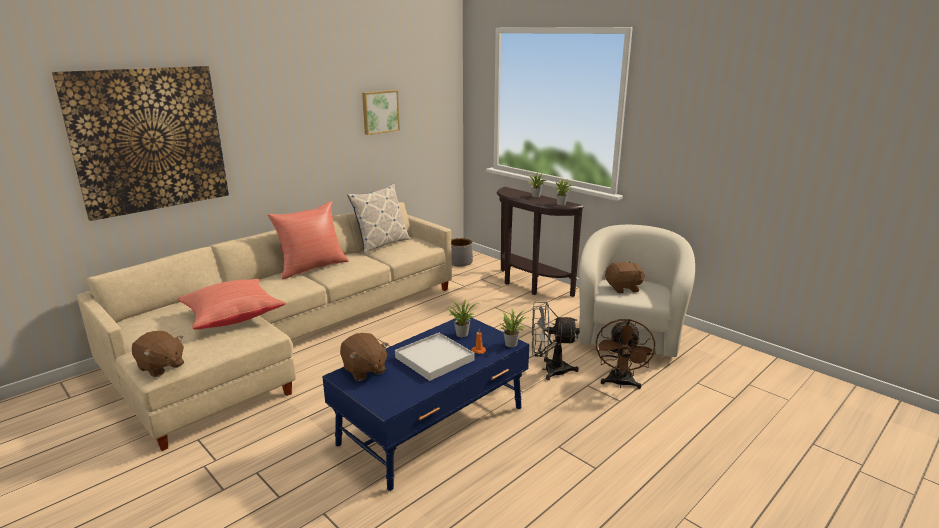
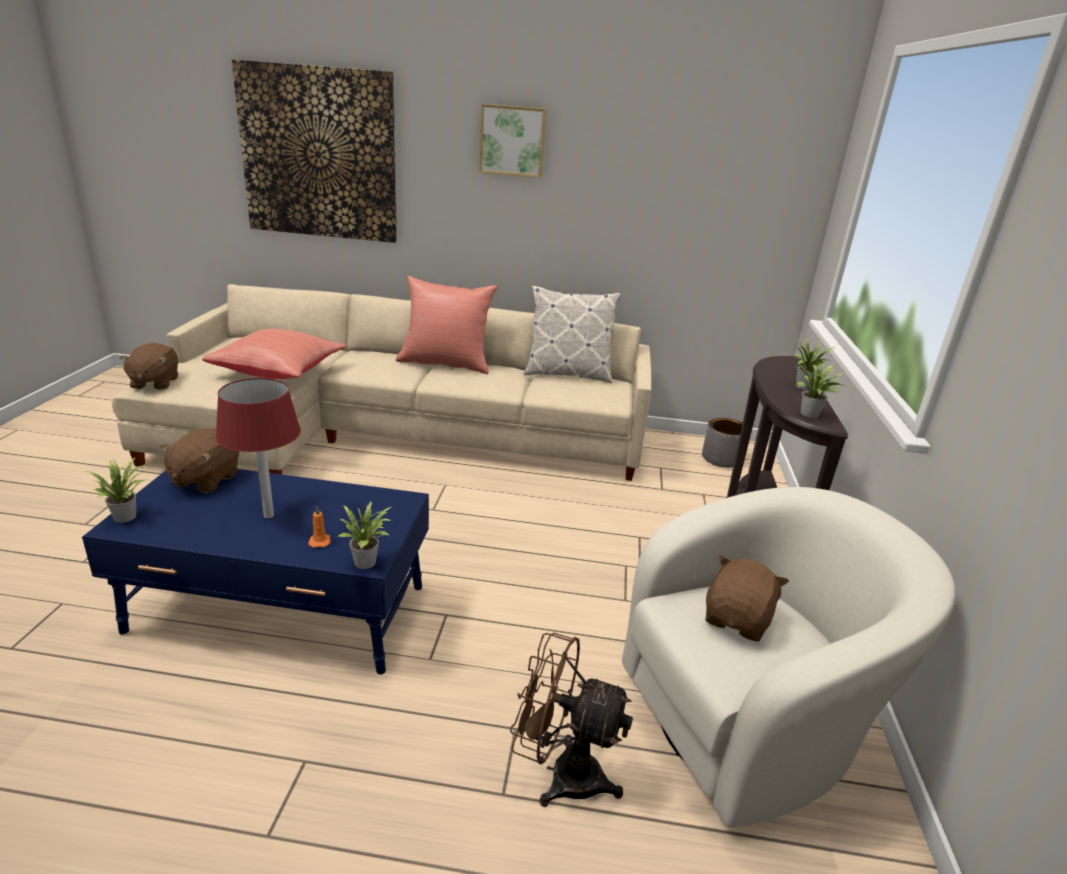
camera: 50 degrees right, 5 degrees up
(380, 112) = (646, 179): picture -> picture (512, 141)
(434, 359) = (268, 515): white tray -> red table lamp
(461, 333) = (361, 511): potted plant -> potted plant (127, 516)
(549, 370) = (519, 663): grey fan -> none
(620, 384) = (561, 773): brown fan -> brown fan turned 45 degrees clockwise
(623, 288) = (738, 620): brown plush toy -> brown plush toy turned 105 degrees counterclockwise

